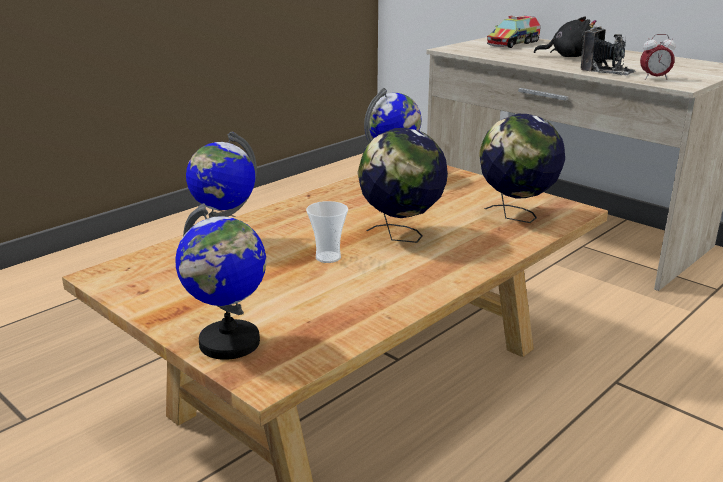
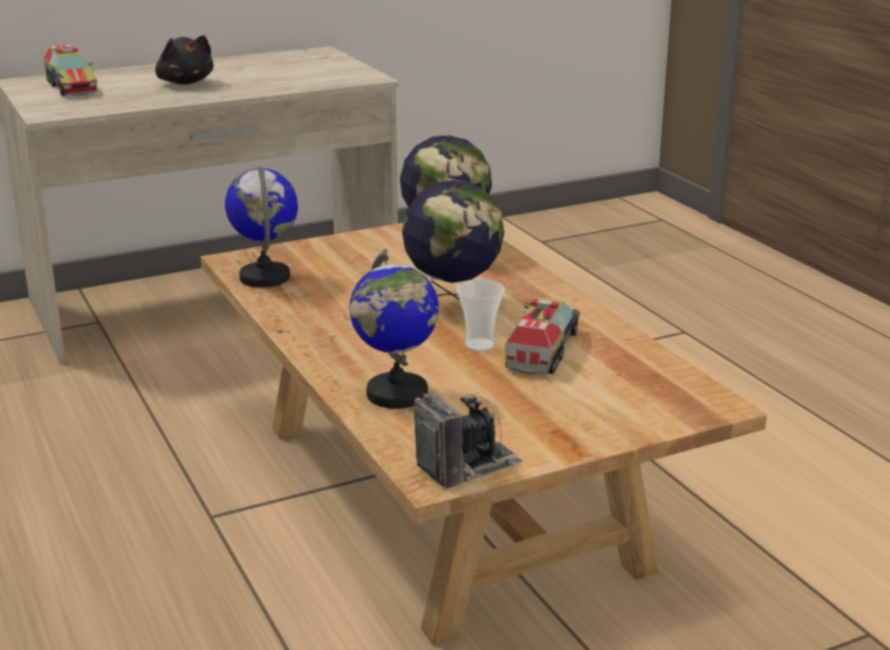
camera: 70 degrees left, 0 degrees up
(229, 343) = (646, 415): globe -> none
(337, 282) = (543, 349): none -> toy truck
(568, 56) = (185, 82): black plush toy -> black plush toy turned 120 degrees clockwise
(607, 71) = (277, 85): camera -> camera (468, 465)
(654, 78) = (333, 79): alarm clock -> none

